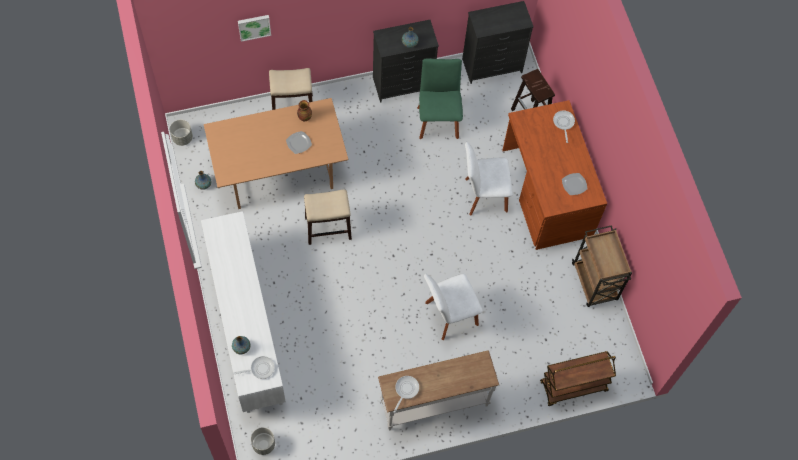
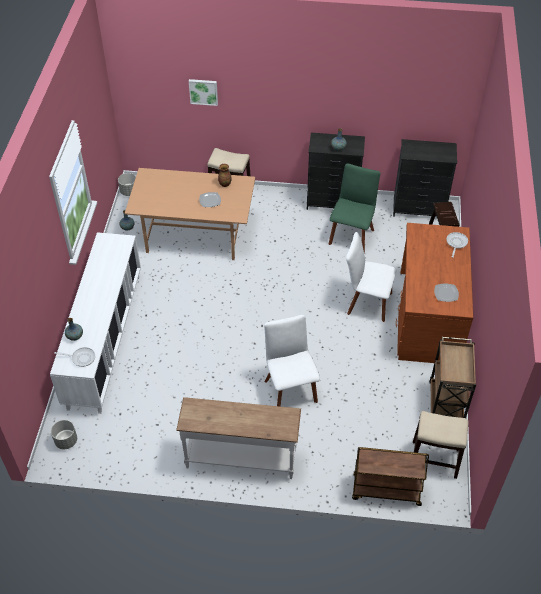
camera: 25 degrees right, 15 degrees down
(327, 228) = (214, 288): stool -> stool (433, 459)
(405, 390) = (203, 416): frying pan -> none
(449, 315) = (290, 388): white chair -> white chair turned 75 degrees clockwise

